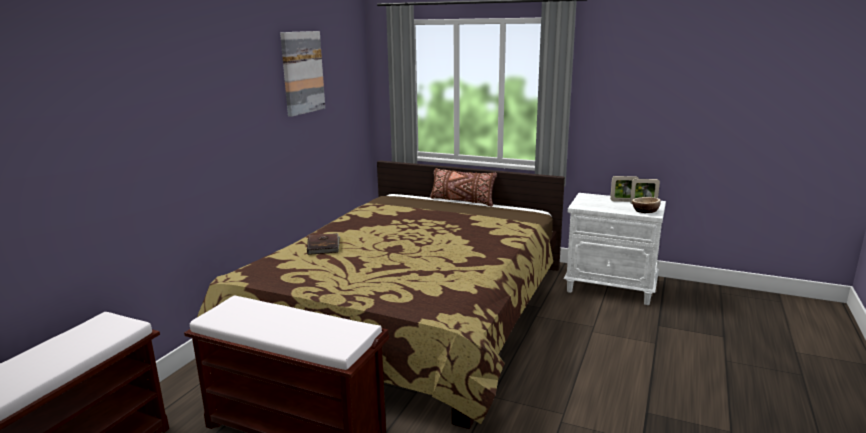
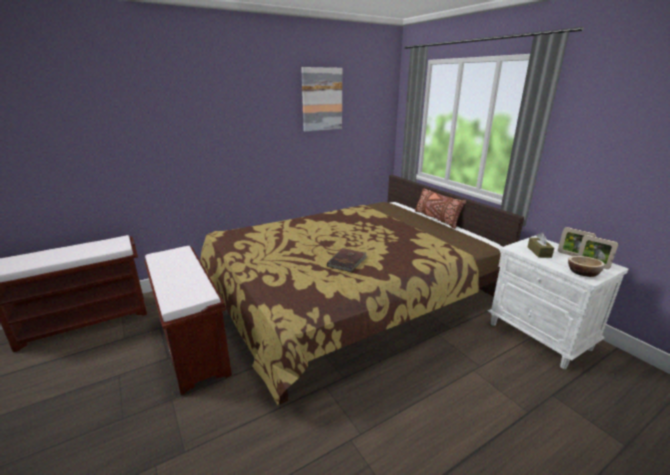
camera: 35 degrees right, 5 degrees up
(324, 245) = (290, 228): brown book -> brown book (347, 261)
(599, 204) = (539, 252): none -> brown tissue box

